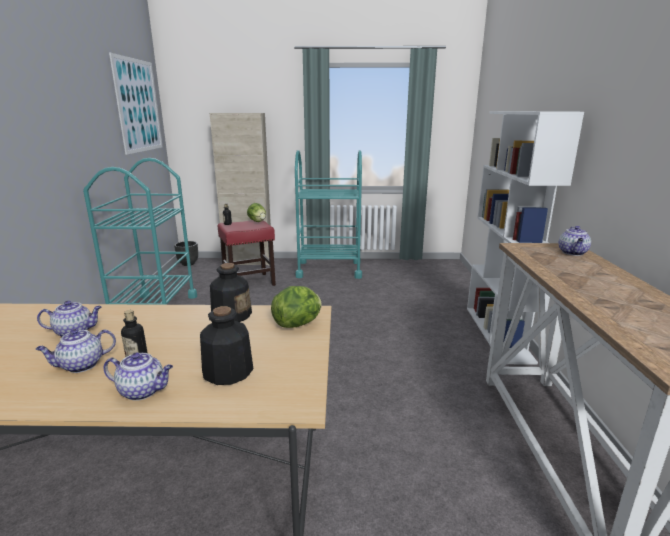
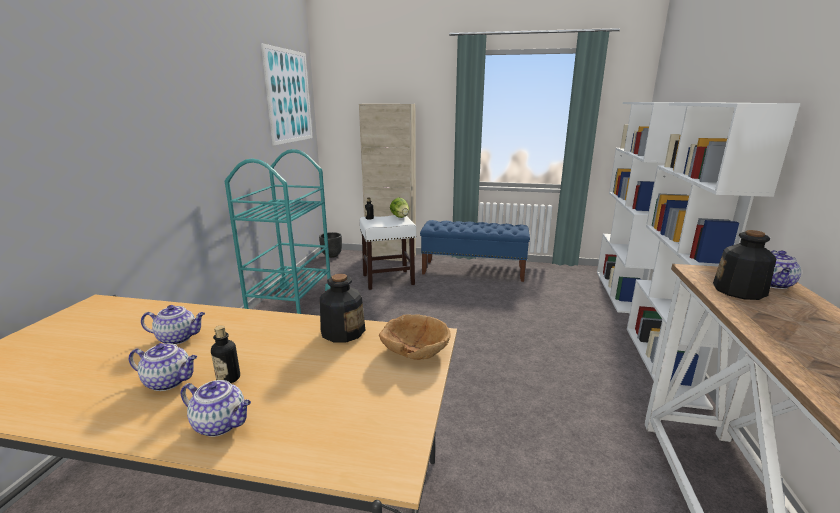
camera: 10 degrees right, 0 degrees up
(81, 365) = (169, 381): teapot -> teapot turned 150 degrees counterclockwise
(227, 372) = (319, 409): bottle -> bottle (739, 291)
(249, 282) = (389, 279): red stool -> white stool
(298, 324) = (414, 350): lettuce -> brown bowl
(329, 269) = (473, 271): turquoise cart -> blue bench
(460, 279) = (621, 291): none -> white bookcase

